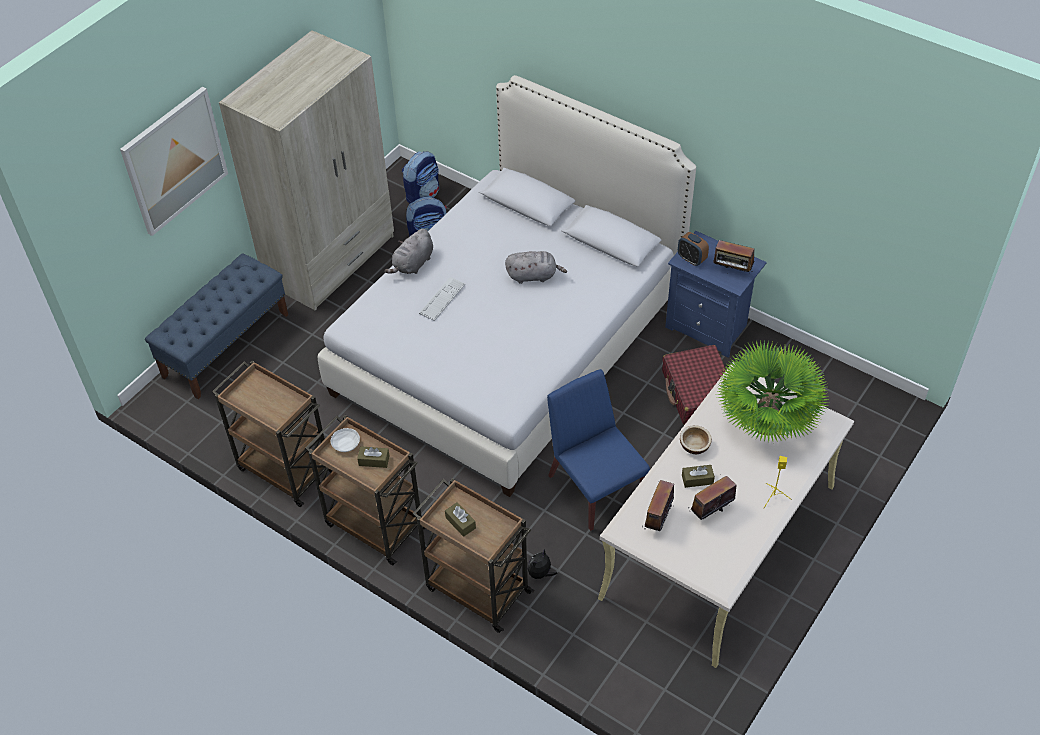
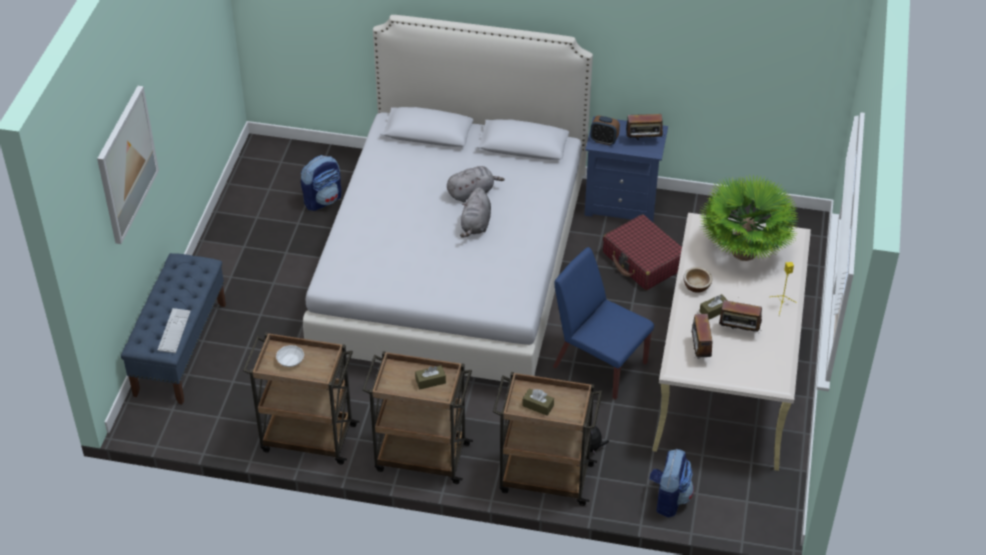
camera: 25 degrees left, 5 degrees down
(331, 259) = (237, 244): beige wardrobe -> none
(346, 443) = (397, 375): white bowl -> white bowl (291, 359)
(413, 264) = (355, 213): grey plush toy -> grey plush toy (475, 225)
(423, 195) = (293, 162): backpack -> backpack (668, 498)
(442, 299) = (402, 234): keyboard -> keyboard (174, 331)
(710, 511) = (738, 331): radio -> radio turned 105 degrees counterclockwise

